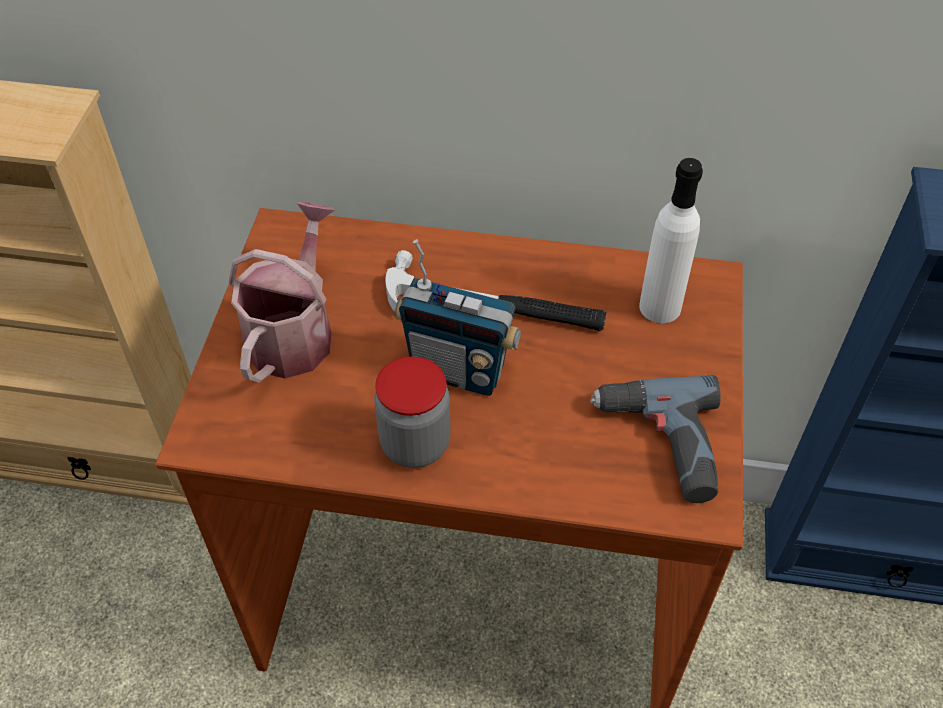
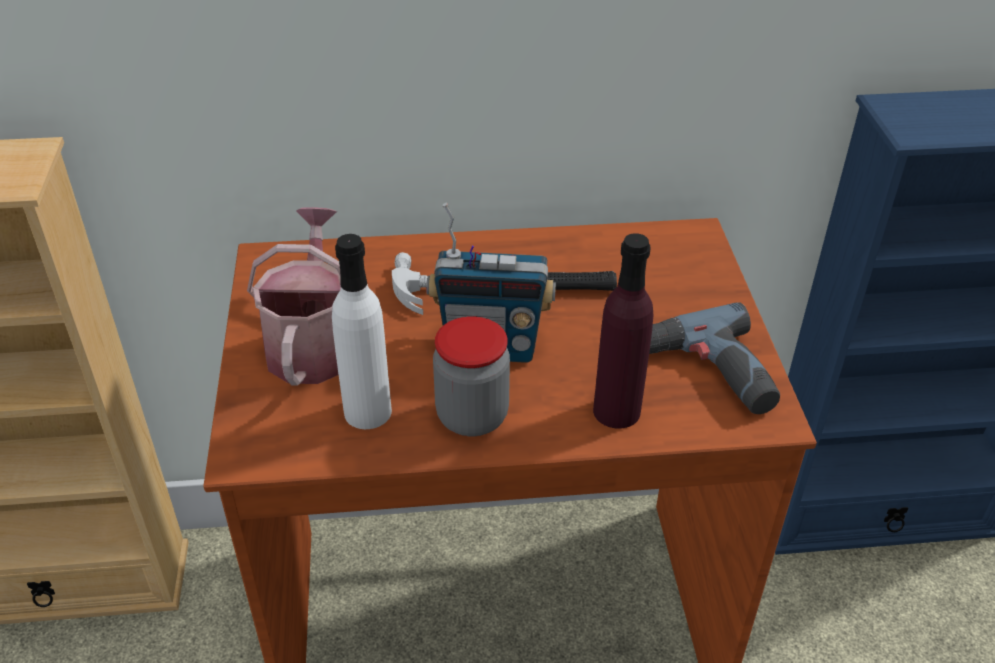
camera: 15 degrees left, 10 degrees down
(555, 468) = (616, 411): none -> purple bottle
(660, 307) = (659, 263): white bottle -> white bottle (367, 412)

